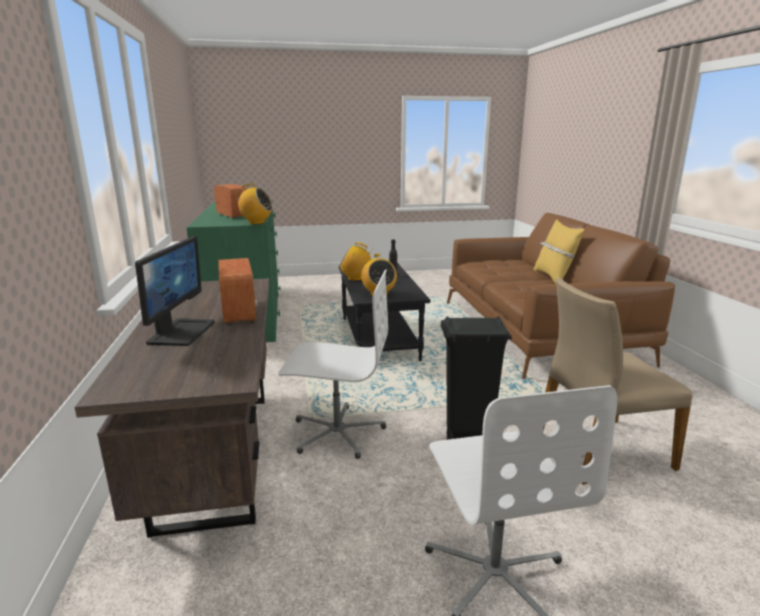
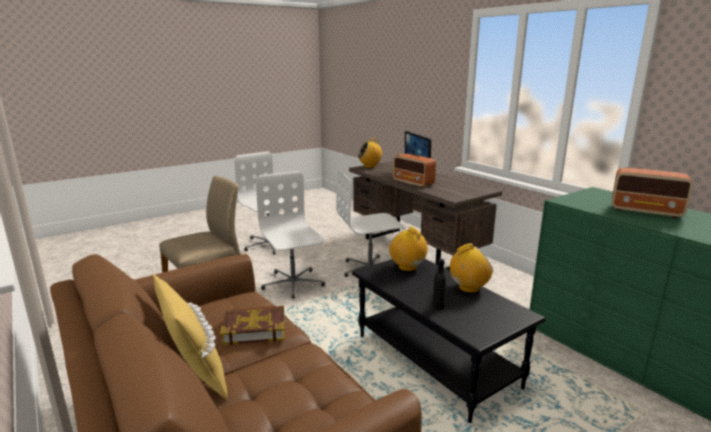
camera: 155 degrees right, 0 degrees up
(256, 223) = (564, 201): radio -> radio (370, 166)
(467, 435) = (293, 283): black trash can -> white office chair
(521, 285) = (254, 329): none -> book

